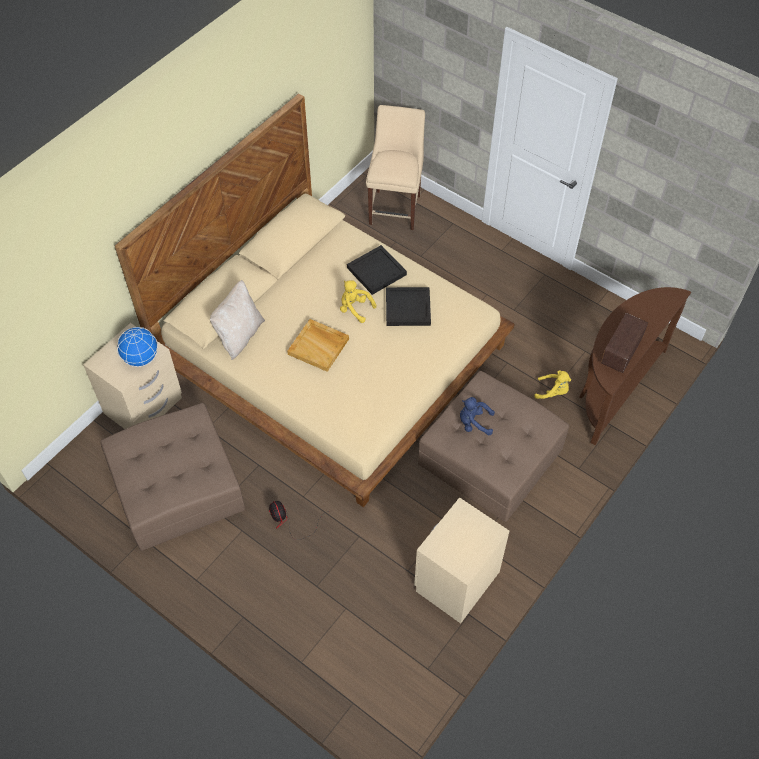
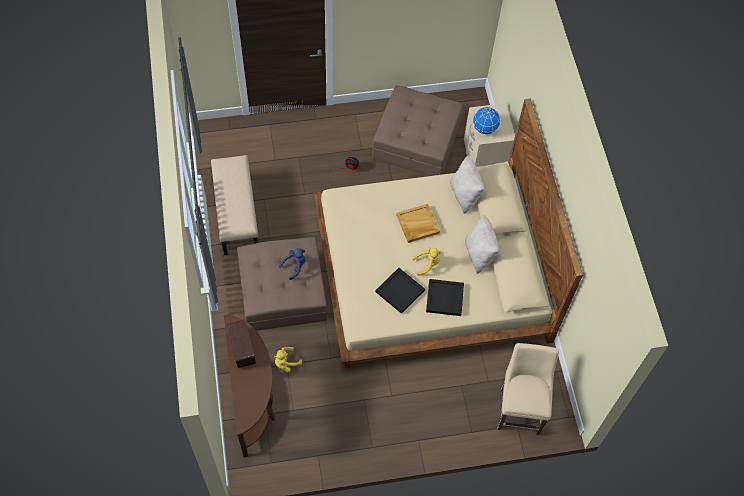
camera: 130 degrees right, 5 degrees up
(298, 279) = (479, 254): none -> beige pillow
(396, 207) = (520, 408): beige chair -> beige chair turned 135 degrees counterclockwise
(456, 580) = (236, 214): beige nightstand -> beige bench

